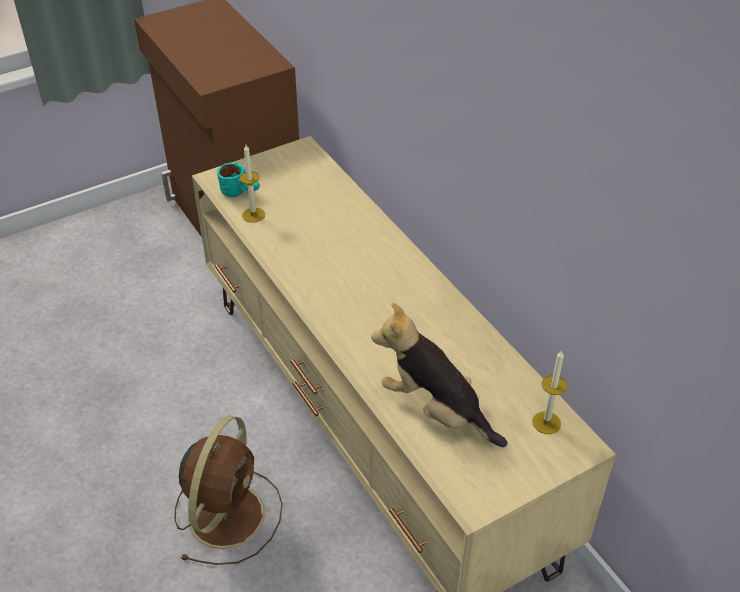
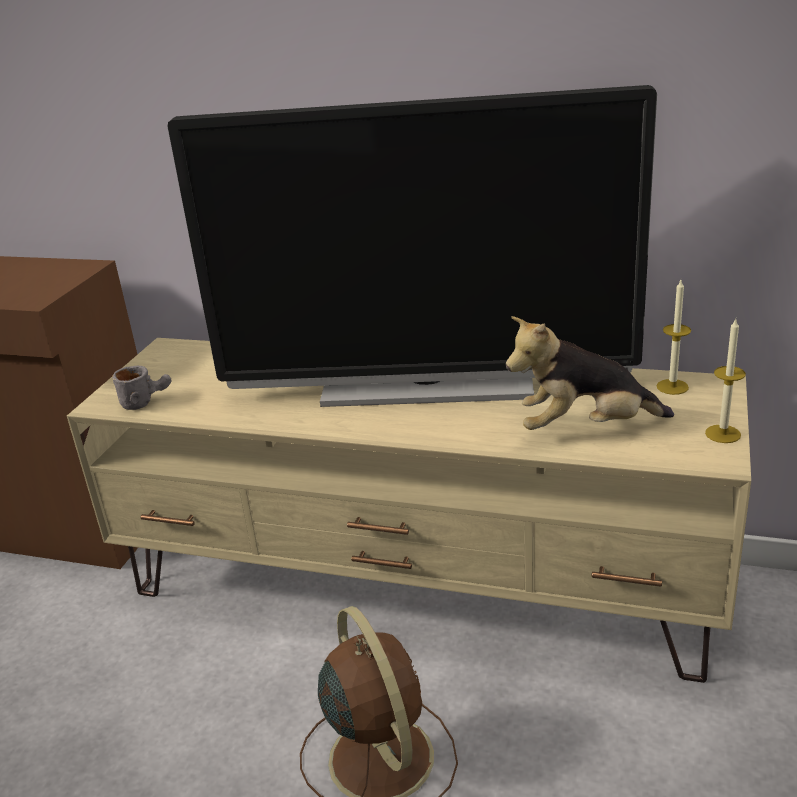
camera: 40 degrees left, 15 degrees down
(241, 192) = (146, 400): turquoise mug -> grey mug
(253, 215) = (188, 407): candle -> candle (723, 434)
(398, 299) = (427, 386): none -> television

